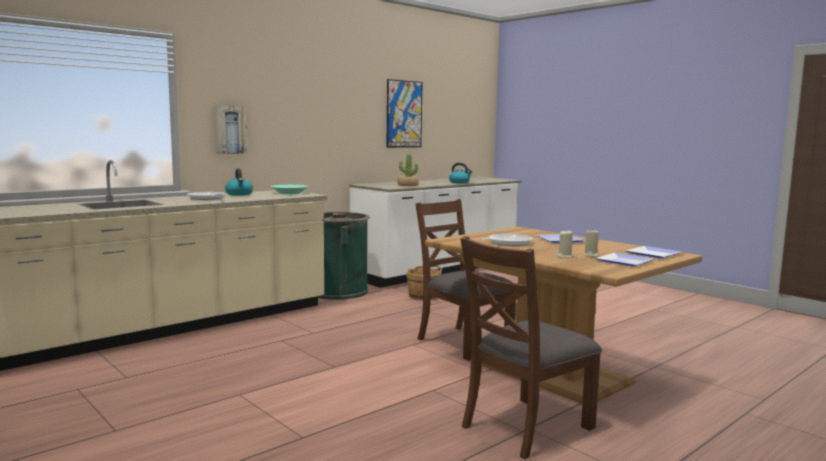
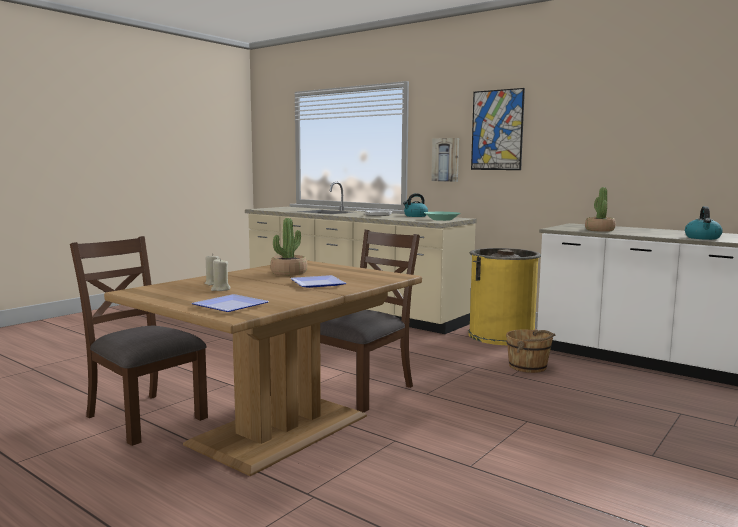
camera: 80 degrees right, 0 degrees up
(338, 291) = (501, 335): green trash can -> yellow trash can
(404, 114) = (677, 135): picture -> picture (497, 130)
(507, 243) = (289, 273): frying pan -> potted plant
(623, 261) = (186, 296): plate -> none

